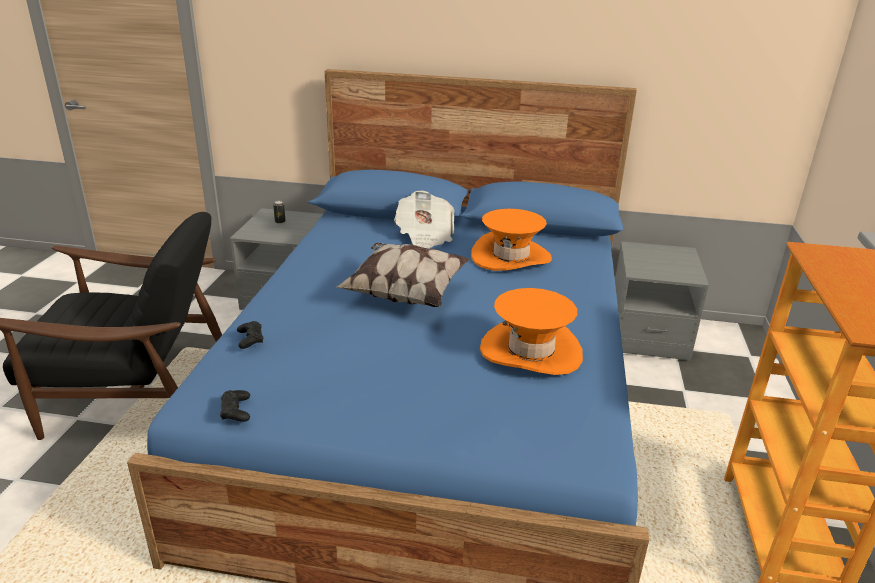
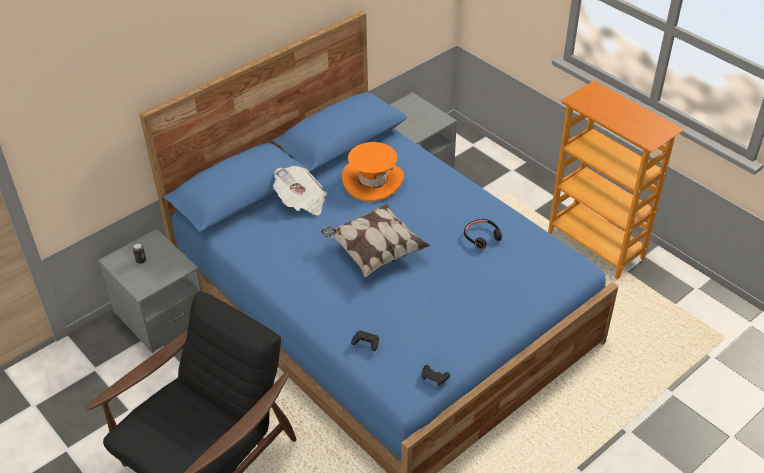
camera: 50 degrees left, 15 degrees up
(530, 351) = (482, 237): orange hat -> black headphones

